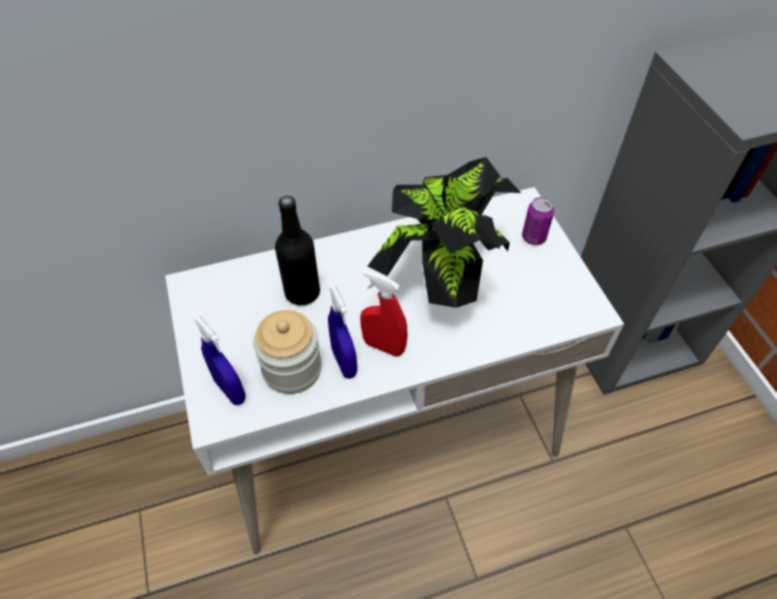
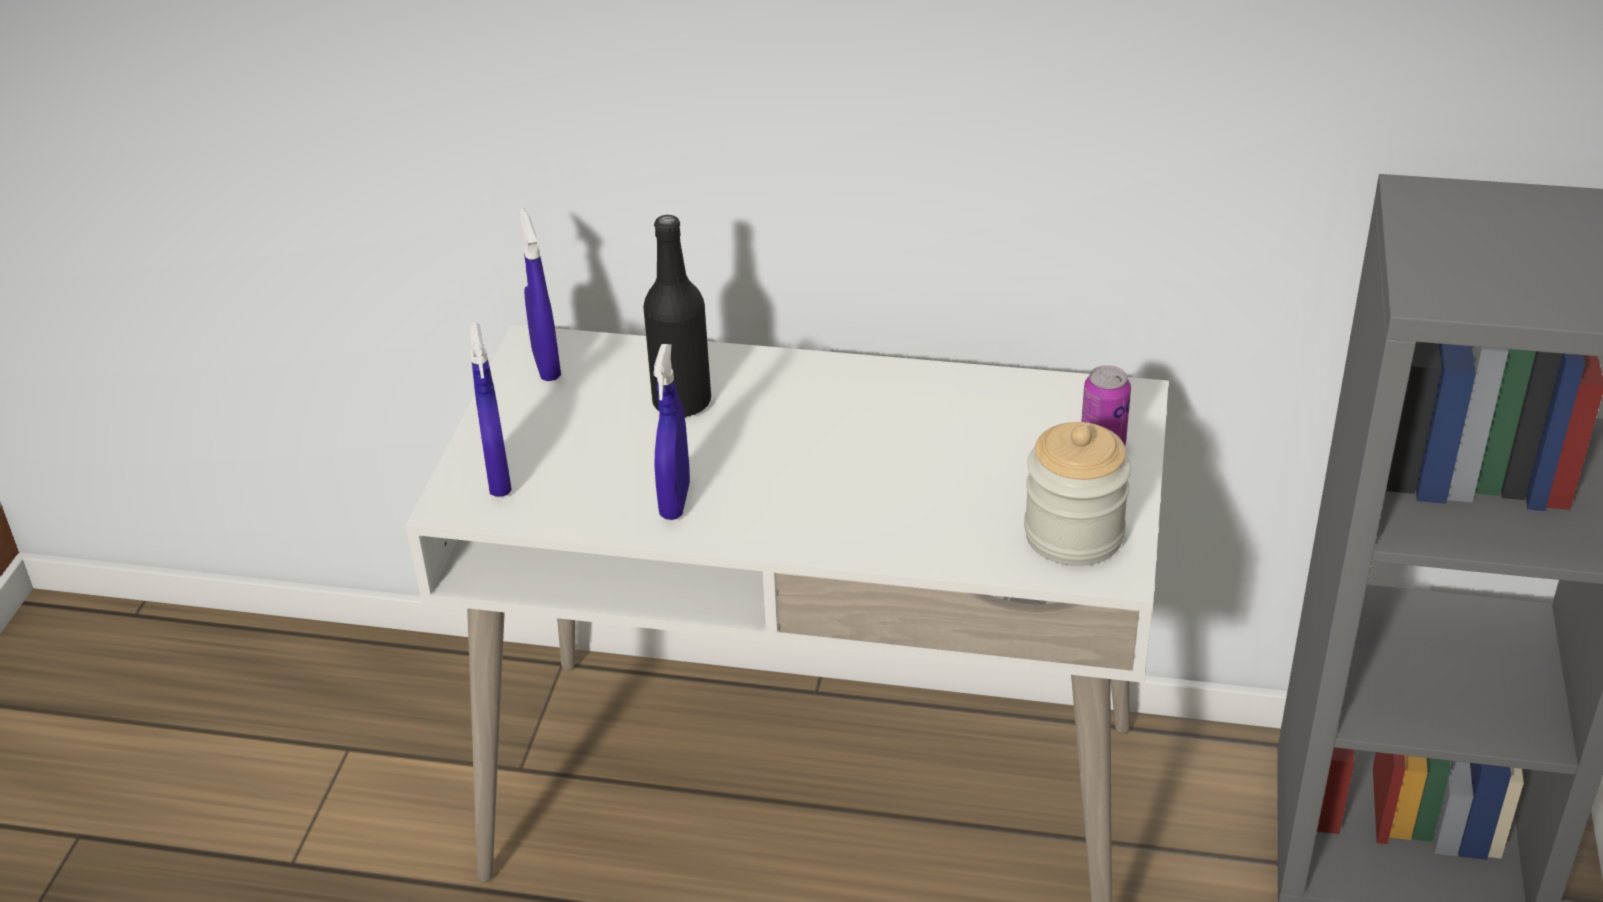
camera: 30 degrees right, 15 degrees down
(206, 296) = (546, 365): none -> blue spray bottle
(292, 369) = (598, 484): jar -> jar (1073, 535)
(383, 346) = (746, 502): red spray bottle -> none
(442, 276) = (906, 448): potted plant -> none

